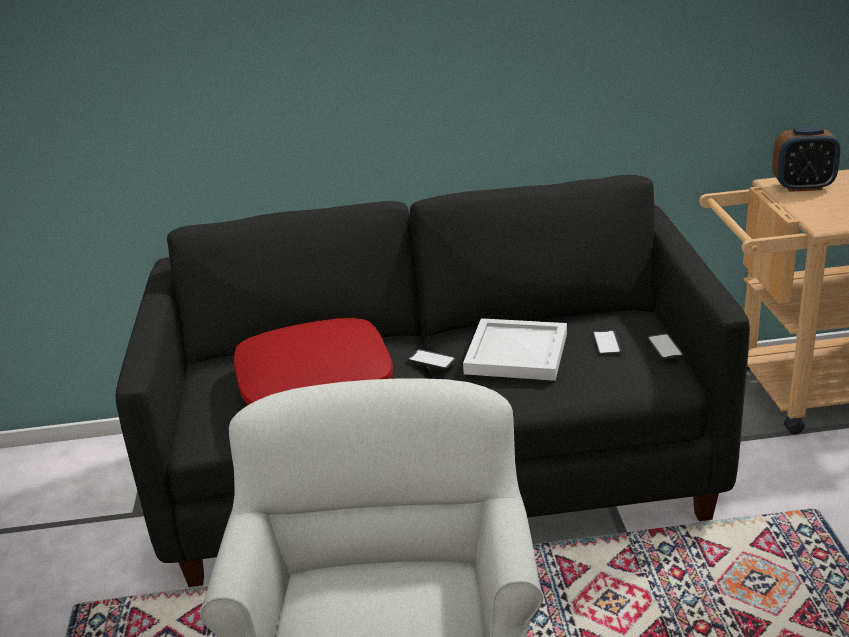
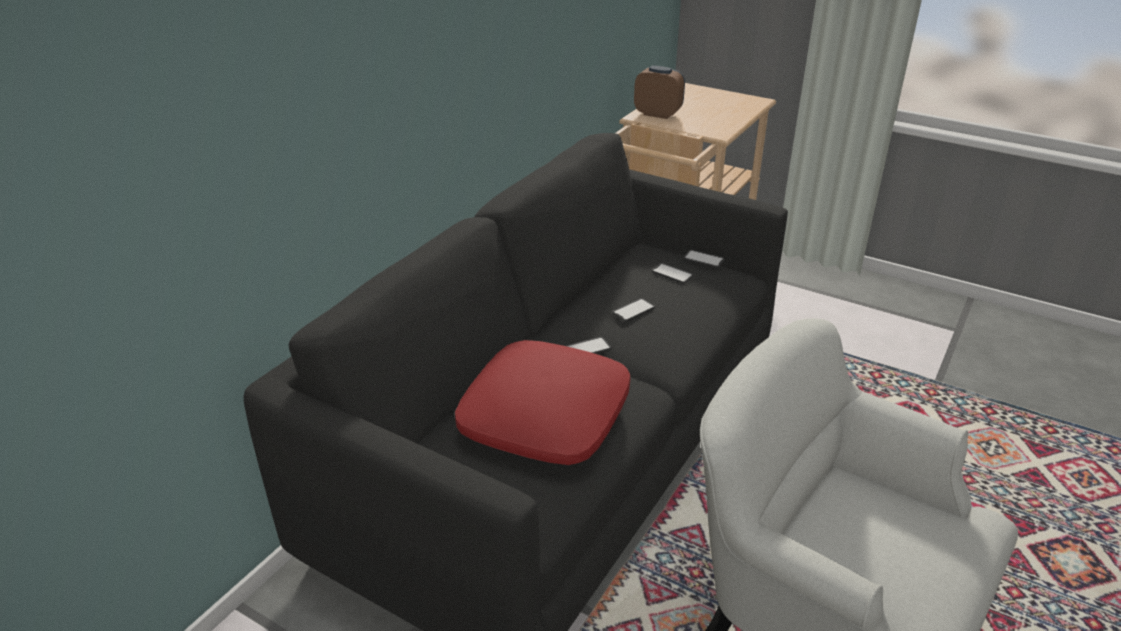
camera: 55 degrees left, 5 degrees up
(515, 352) = (633, 310): white tray -> phone
(802, 187) = (658, 114): alarm clock -> alarm clock turned 105 degrees counterclockwise

